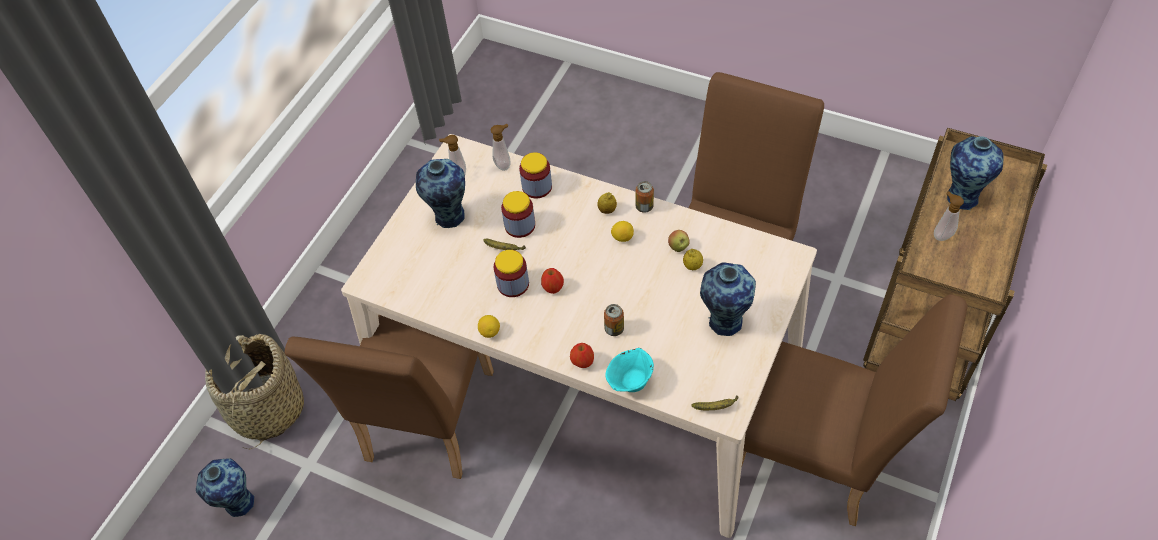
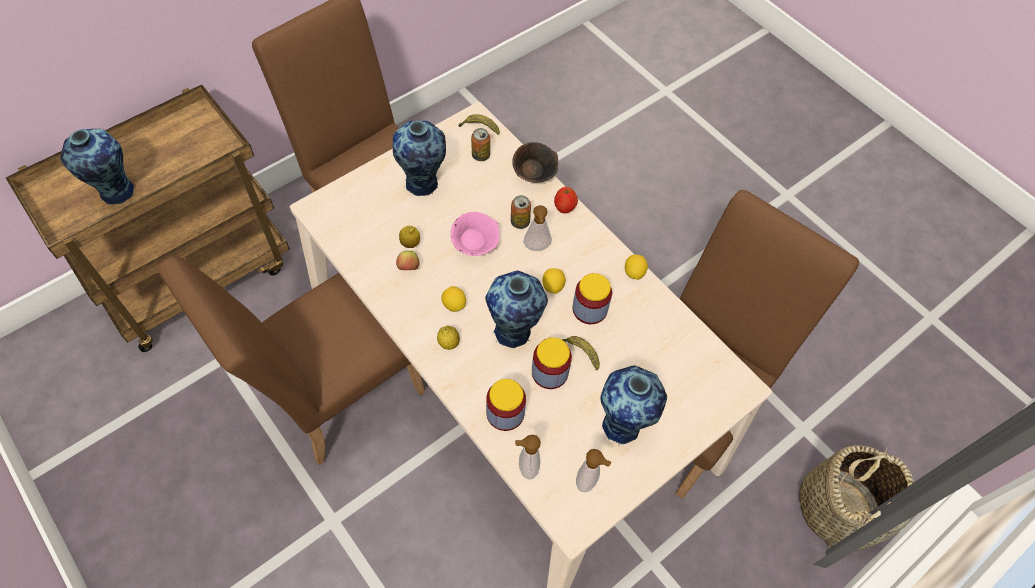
camera: 160 degrees left, 5 degrees up
(238, 503) = (876, 424): vase -> vase (514, 332)
(553, 287) = (553, 286): apple -> lemon
(630, 382) = (534, 175): turquoise bowl -> brown bowl
(638, 290) = (475, 245): none -> pink bowl
(644, 207) = (408, 328): can -> can (481, 155)
(941, 234) = (173, 170): soap dispenser -> soap dispenser (537, 248)

